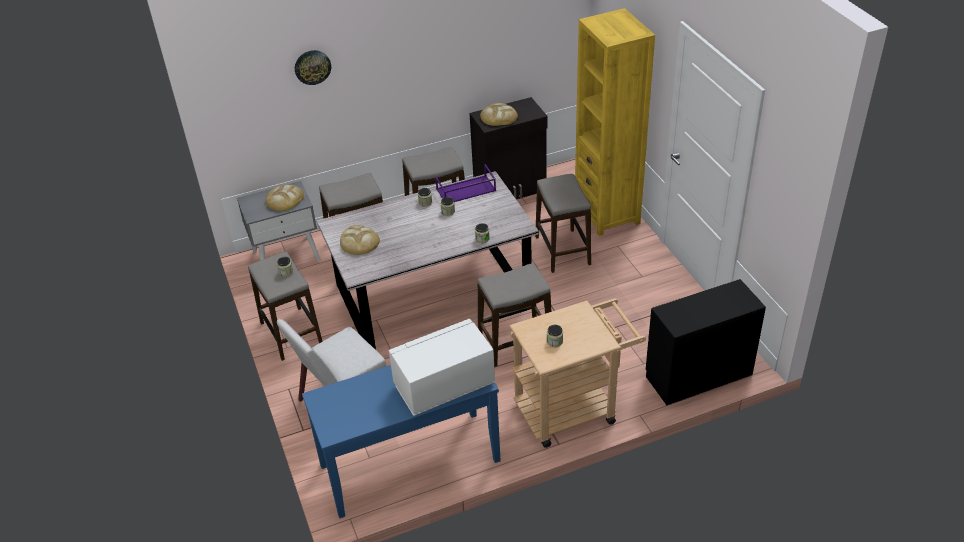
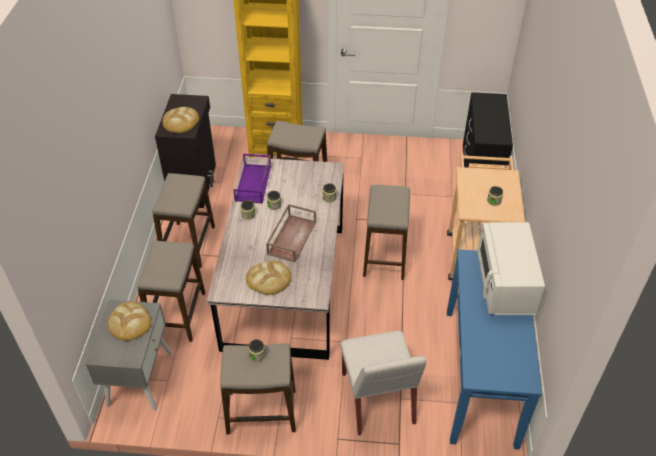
camera: 65 degrees left, 5 degrees up
(312, 67) = (82, 170): wall clock -> none
(416, 236) = (291, 237): none -> brown tray

